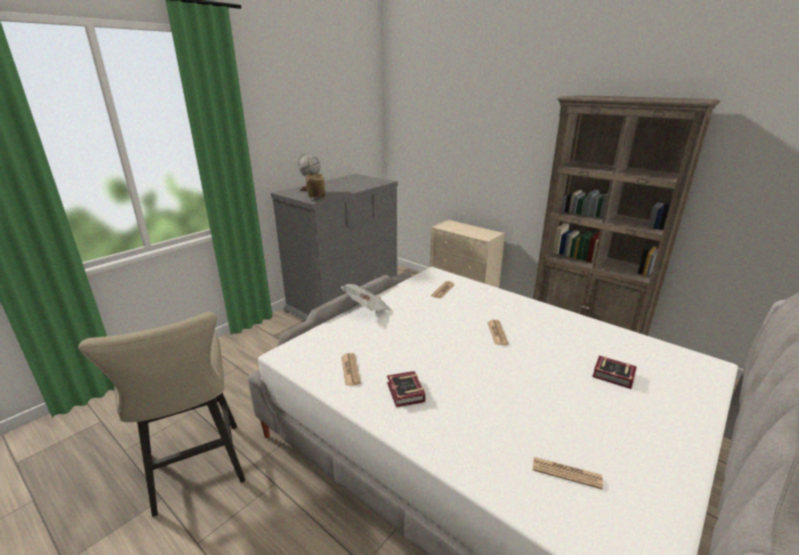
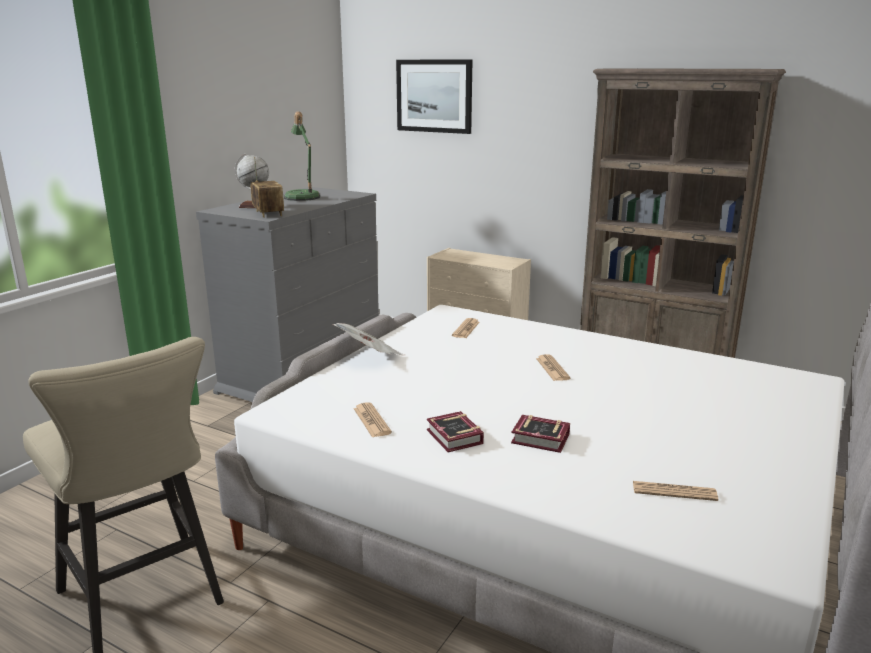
camera: 10 degrees left, 5 degrees down
(346, 182) = (302, 196): none -> table lamp
(444, 111) = (434, 96): none -> picture
(615, 376) = (708, 400): book -> book (542, 440)

